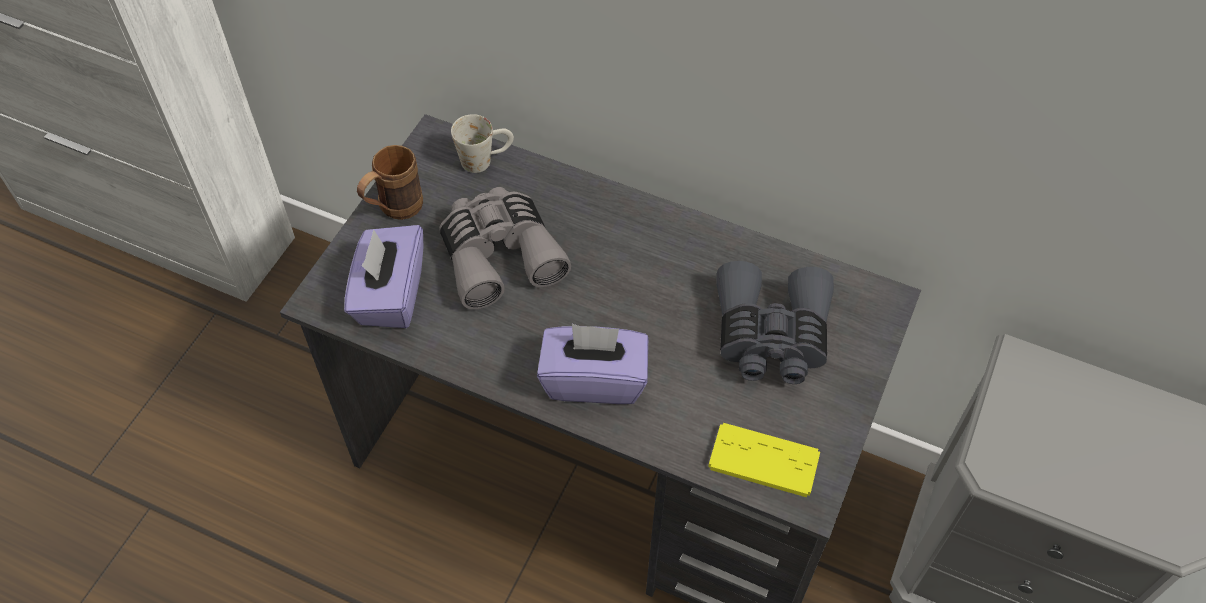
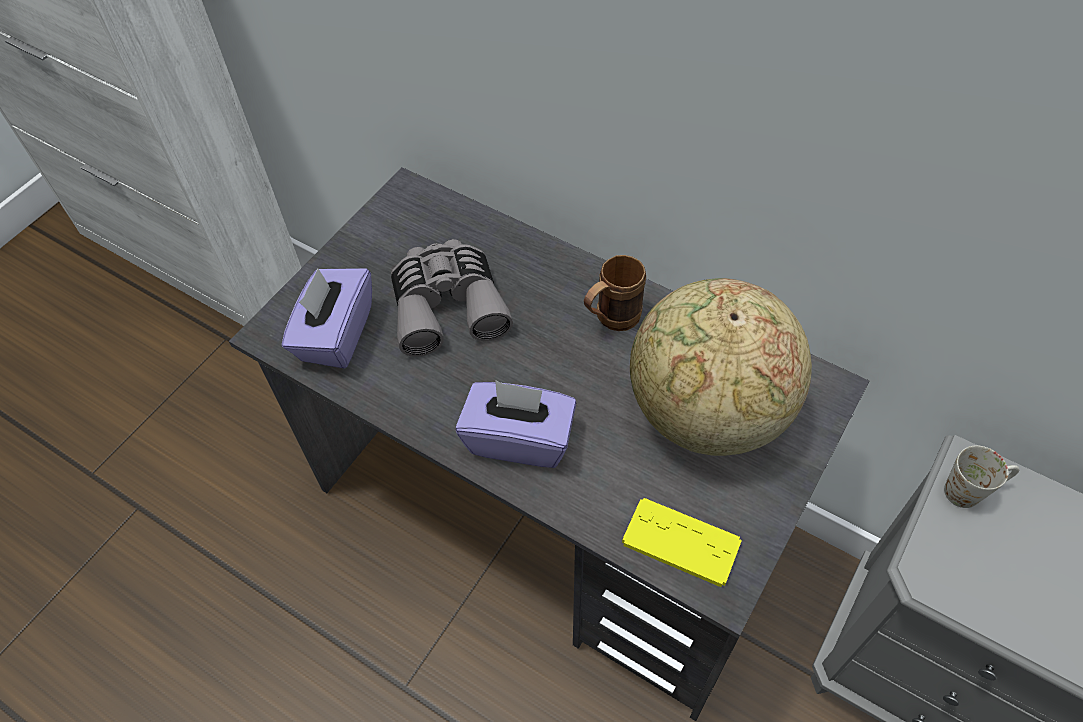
camera: 10 degrees right, 0 degrees up
(393, 210) = (355, 254): brown mug -> brown mug (610, 320)
(485, 159) = (450, 213): white mug -> white mug (972, 490)
(771, 336) = (706, 412): grey binoculars -> globe

